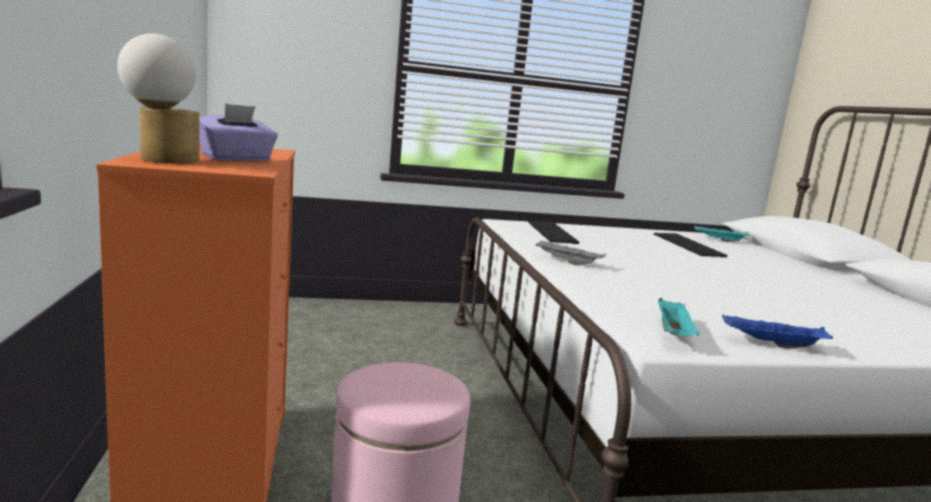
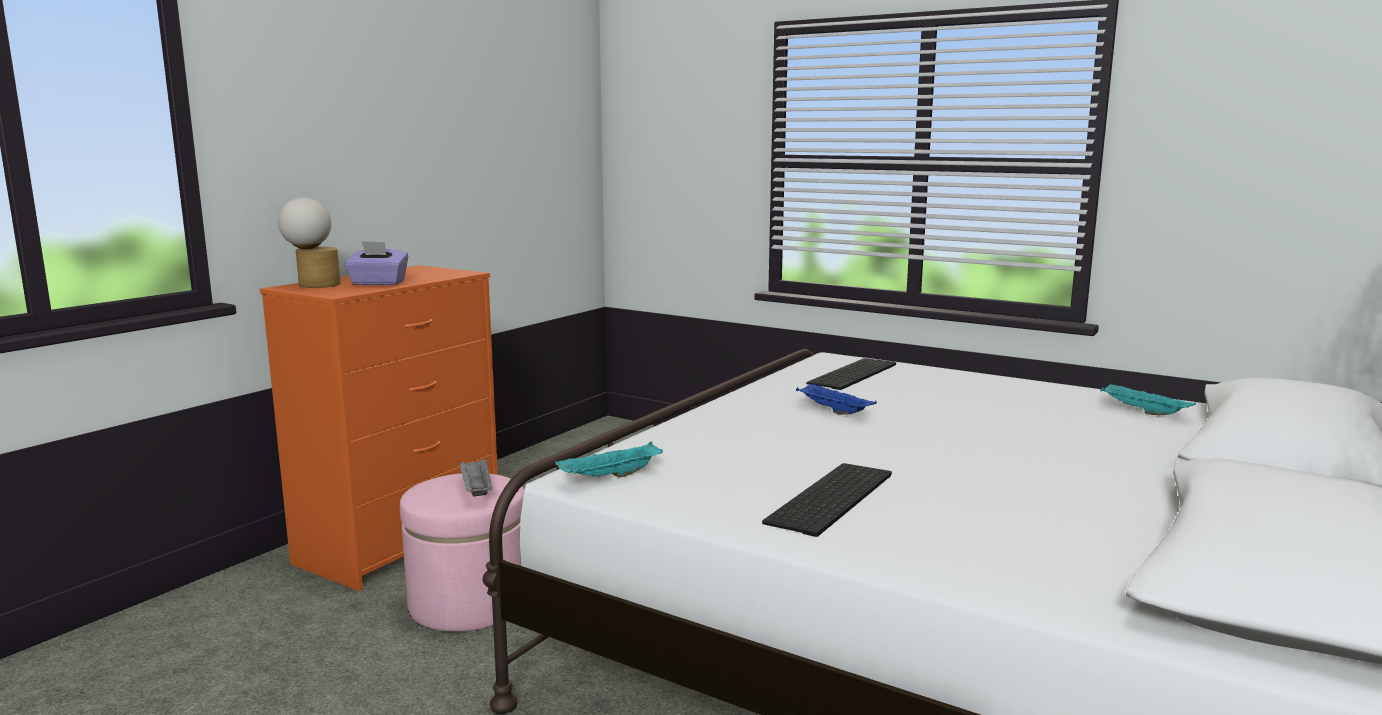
camera: 45 degrees right, 0 degrees up
(566, 262) = (743, 405): grey tray -> grey tray (476, 490)
(689, 245) = (1040, 410): keyboard -> keyboard (833, 499)
(771, 345) = (685, 507): blue tray -> blue tray (832, 411)

